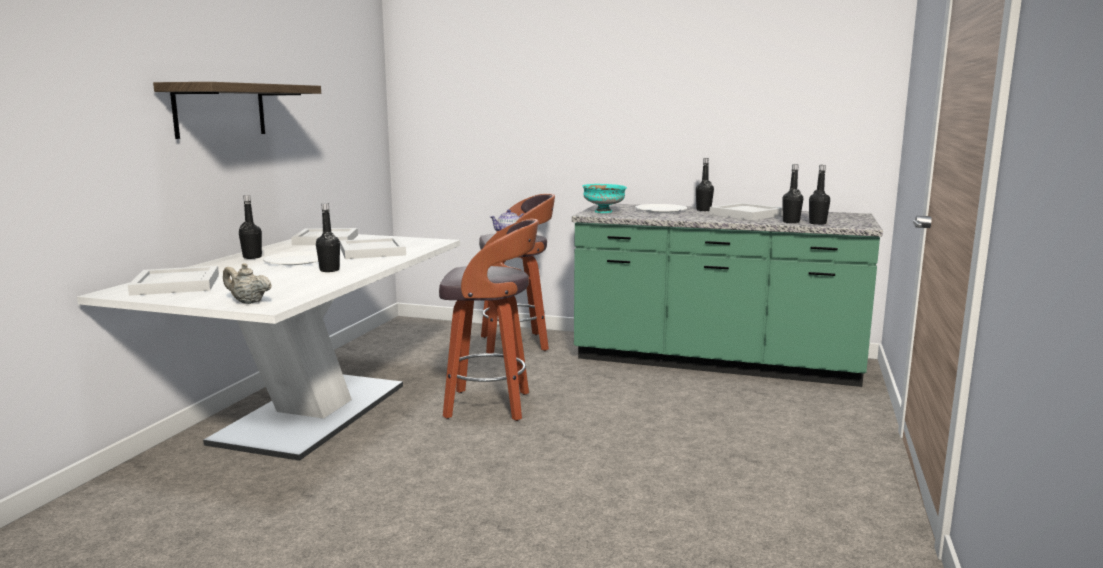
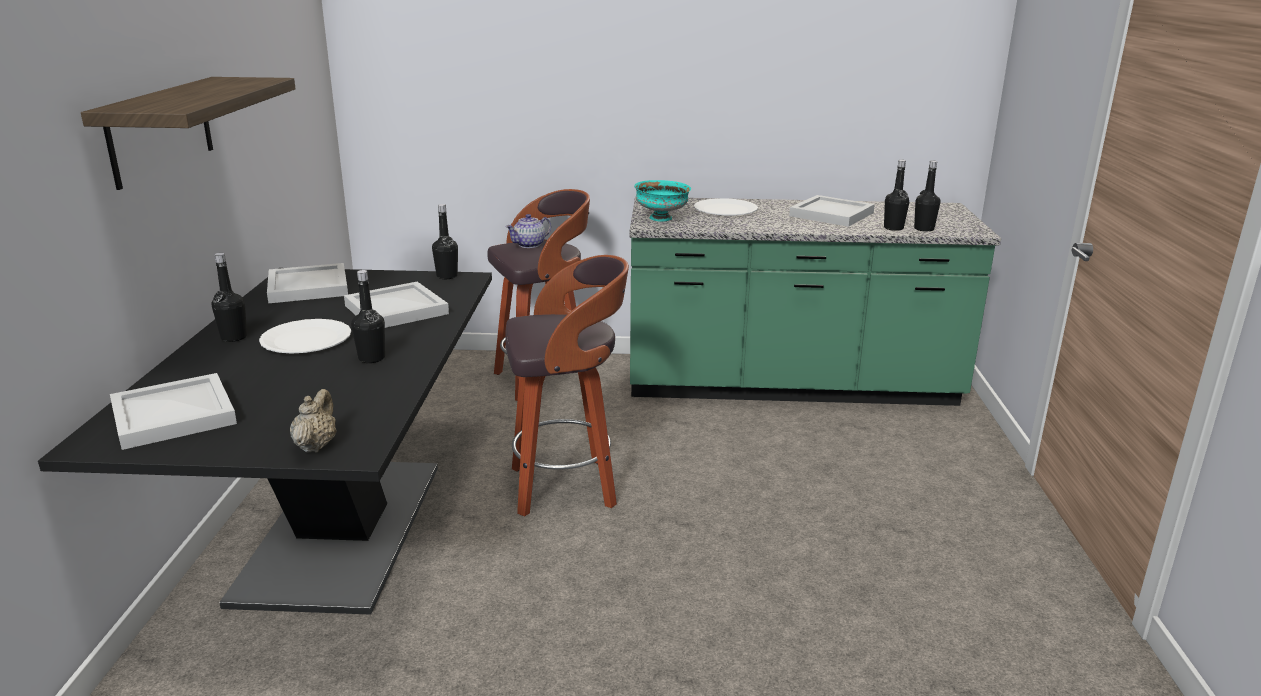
camera: 15 degrees left, 10 degrees up
(247, 302) = (316, 445): beige teapot -> beige teapot turned 90 degrees clockwise
(312, 413) = (342, 530): white dining table -> black dining table
(703, 210) = (775, 207): black bottle -> black bottle (447, 276)

